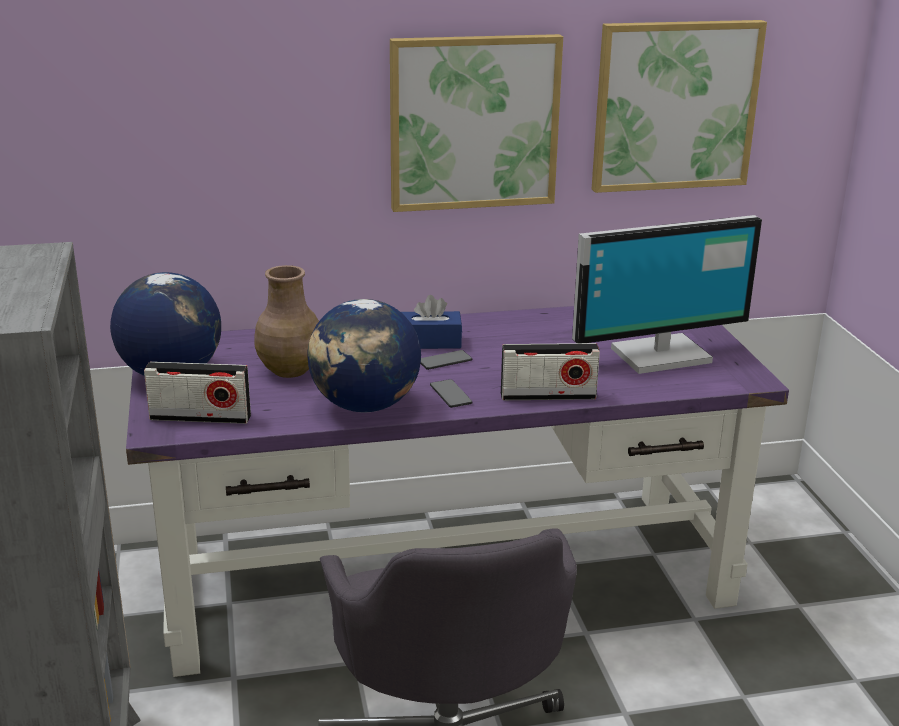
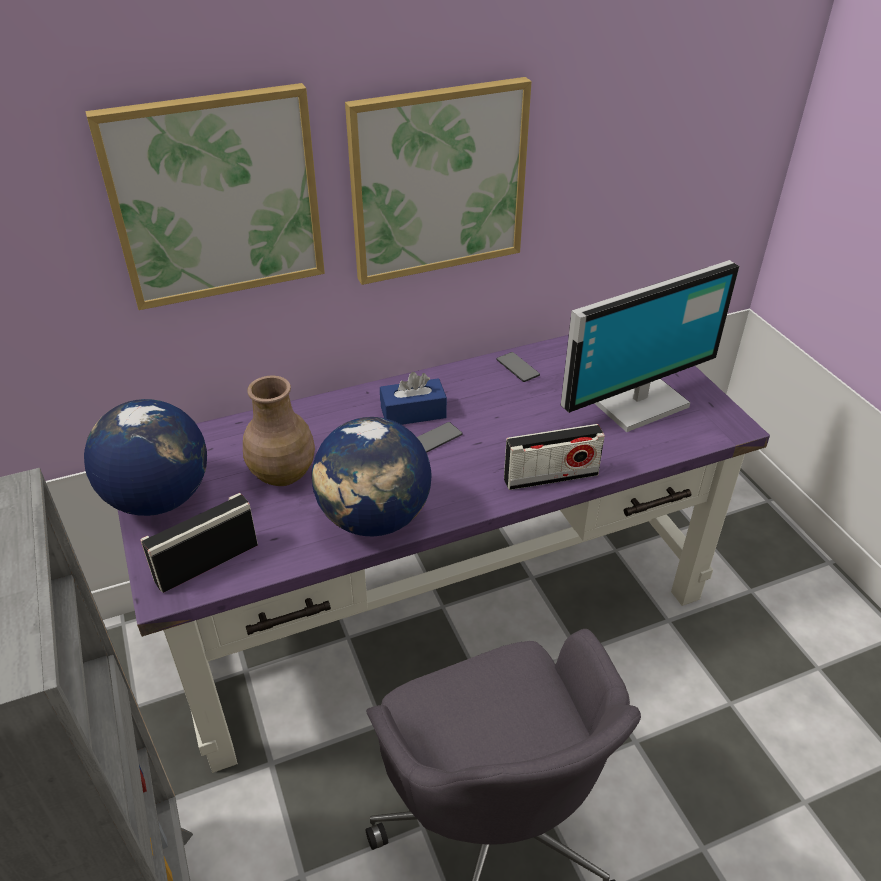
camera: 10 degrees left, 15 degrees up
(200, 417) = (207, 562): radio -> radio turned 150 degrees clockwise
(450, 394) = (455, 488): phone -> phone (517, 368)
(675, 106) = (635, 138): picture -> picture (215, 197)

